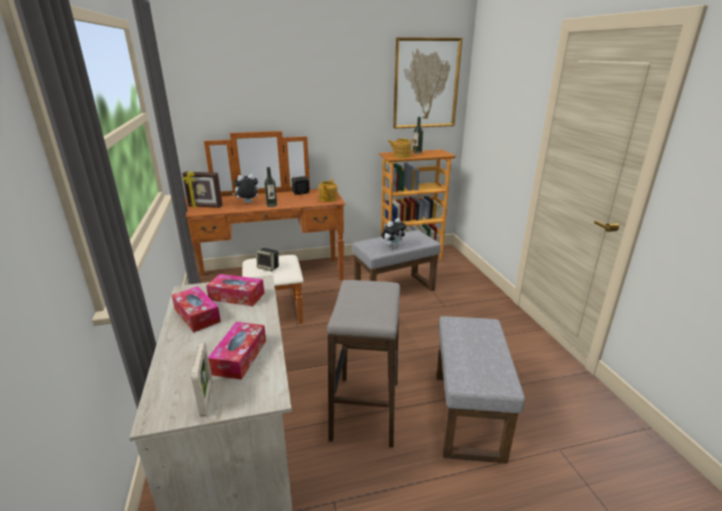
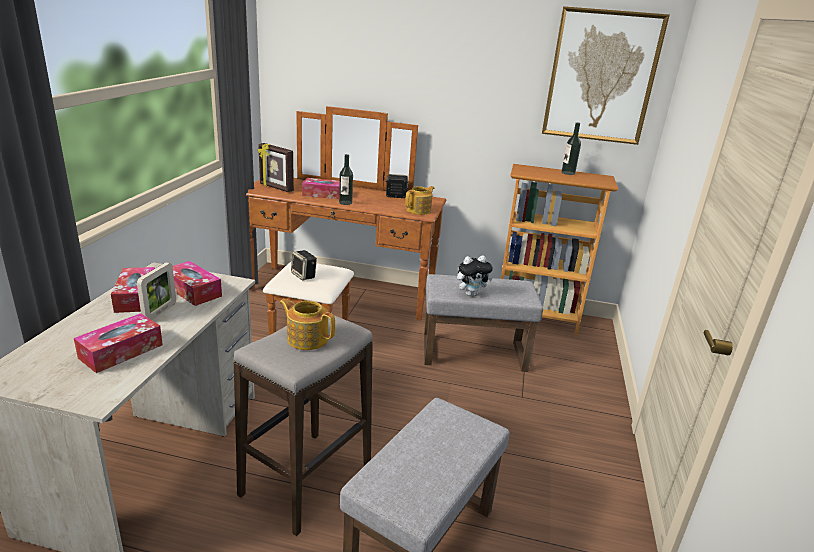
camera: 25 degrees right, 0 degrees up
(206, 398) = (48, 378): picture frame -> picture frame (160, 312)
(248, 203) = (323, 194): plush toy -> tissue box
(401, 156) = (537, 173): teapot -> teapot (307, 338)

